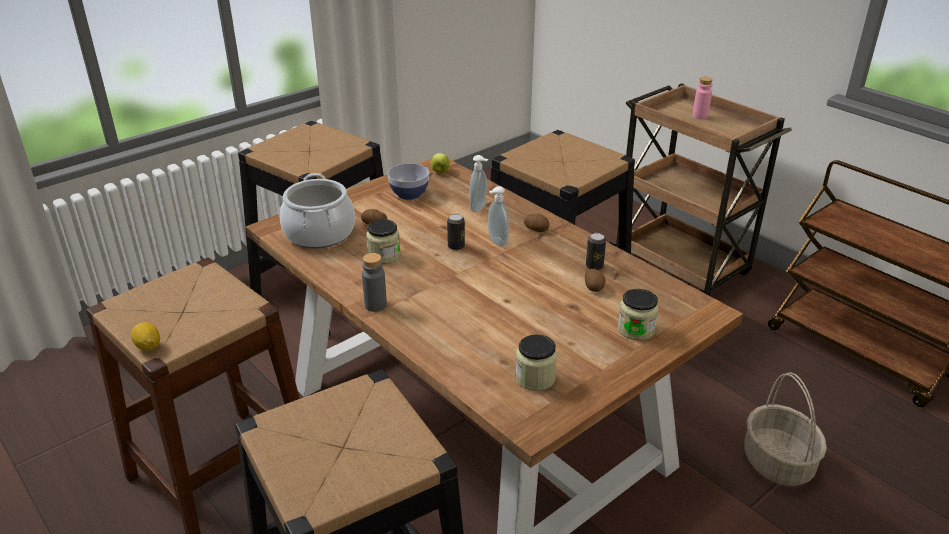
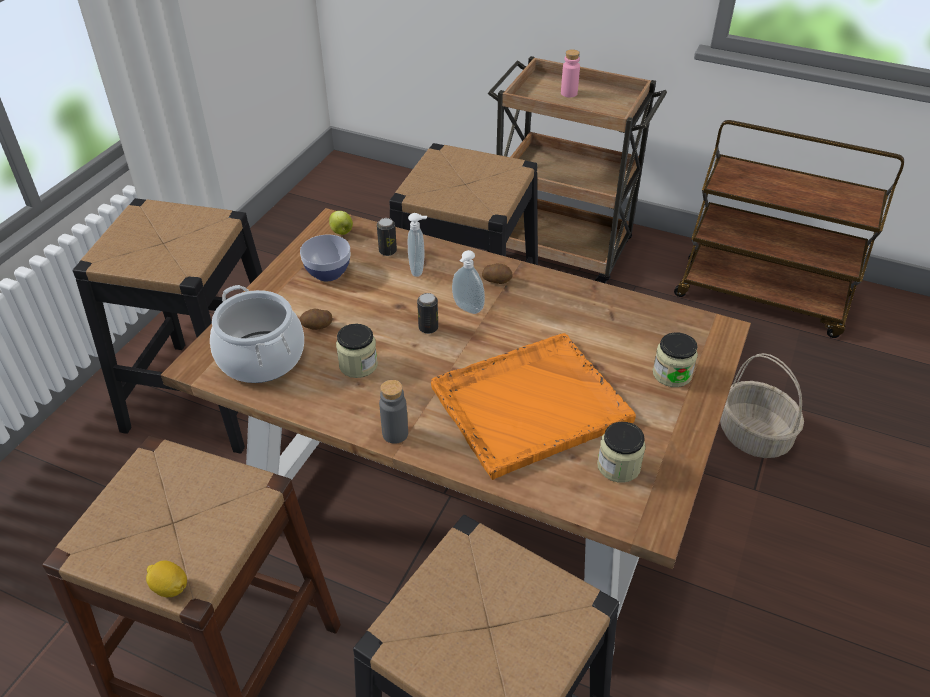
camera: 25 degrees left, 10 degrees up
(494, 316) = (528, 405): none -> orange tray
(594, 266) = (584, 310): can -> can (387, 251)
(594, 287) = (601, 336): potato -> none

